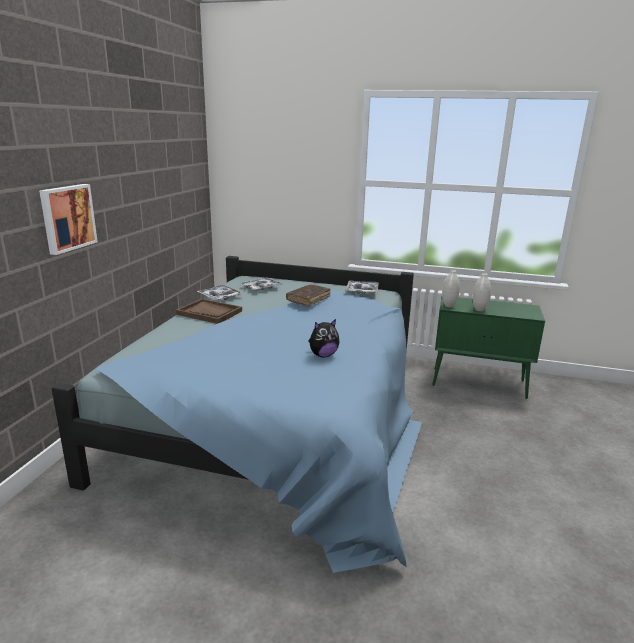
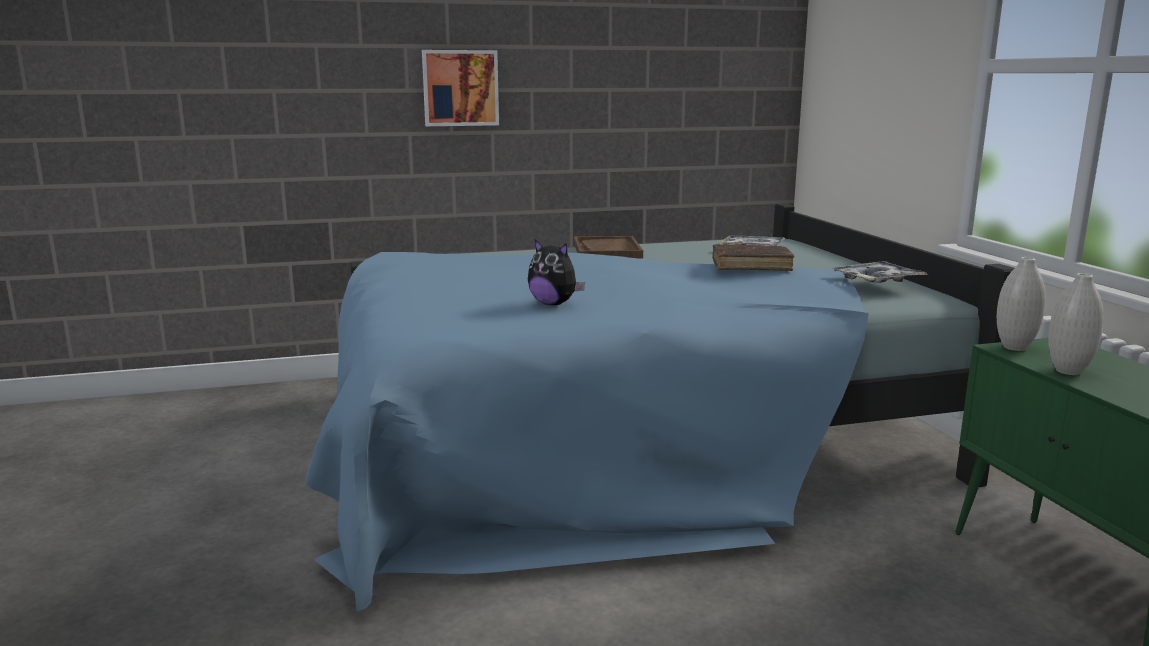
camera: 60 degrees right, 5 degrees down
(220, 297) = (671, 244): tray -> none

